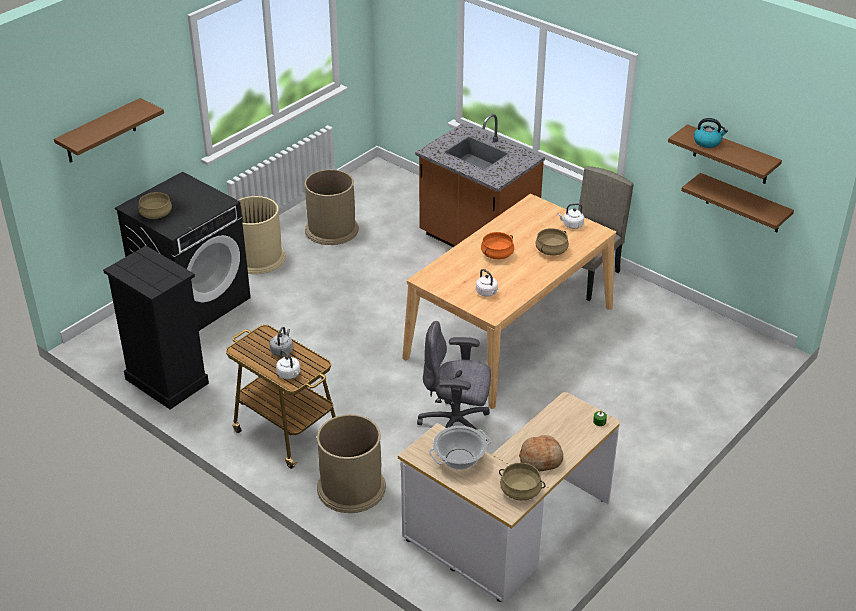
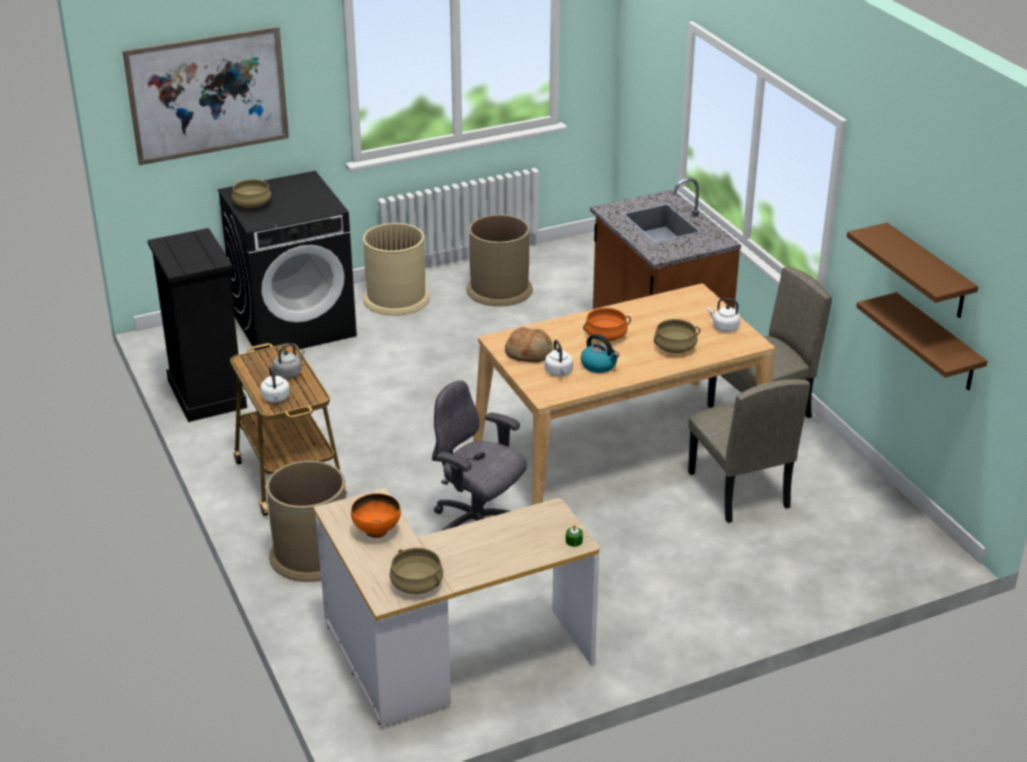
camera: 25 degrees right, 5 degrees down
(100, 131) = (208, 95): brown shelf -> picture
(459, 459) = (376, 531): cooking pot -> orange bowl
(541, 459) = (469, 559): bread -> bread (529, 353)
(611, 341) = (738, 490): none -> beige chair
(707, 142) = (895, 246): kettle -> kettle (599, 365)

